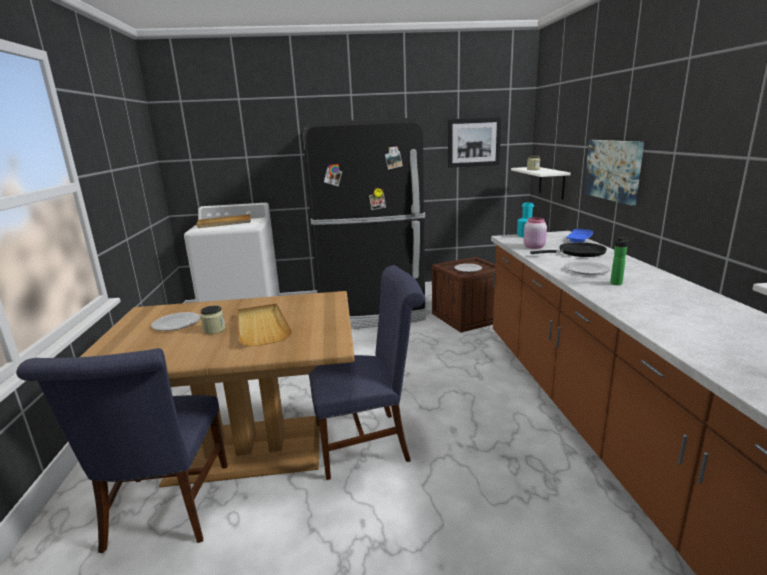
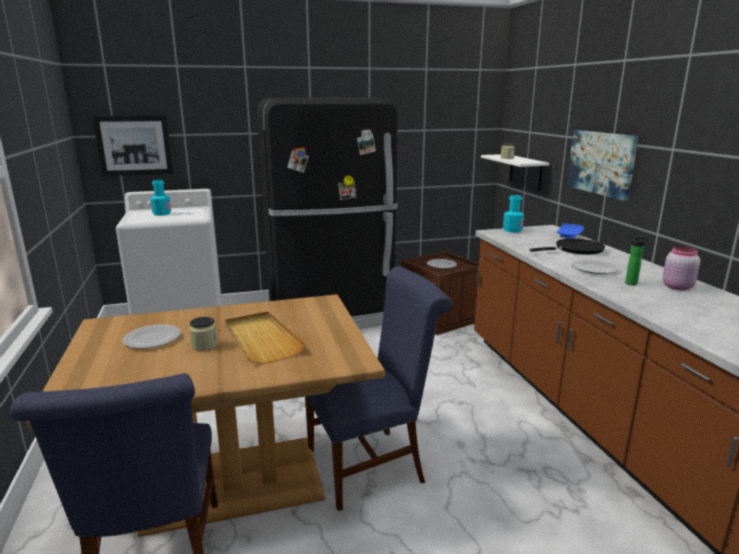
camera: 10 degrees left, 0 degrees up
(224, 223) = (162, 213): beige tray -> turquoise bottle
(474, 142) = (441, 126): picture -> picture (134, 145)
(533, 247) = (527, 243): pink jar -> pink jar (676, 286)

